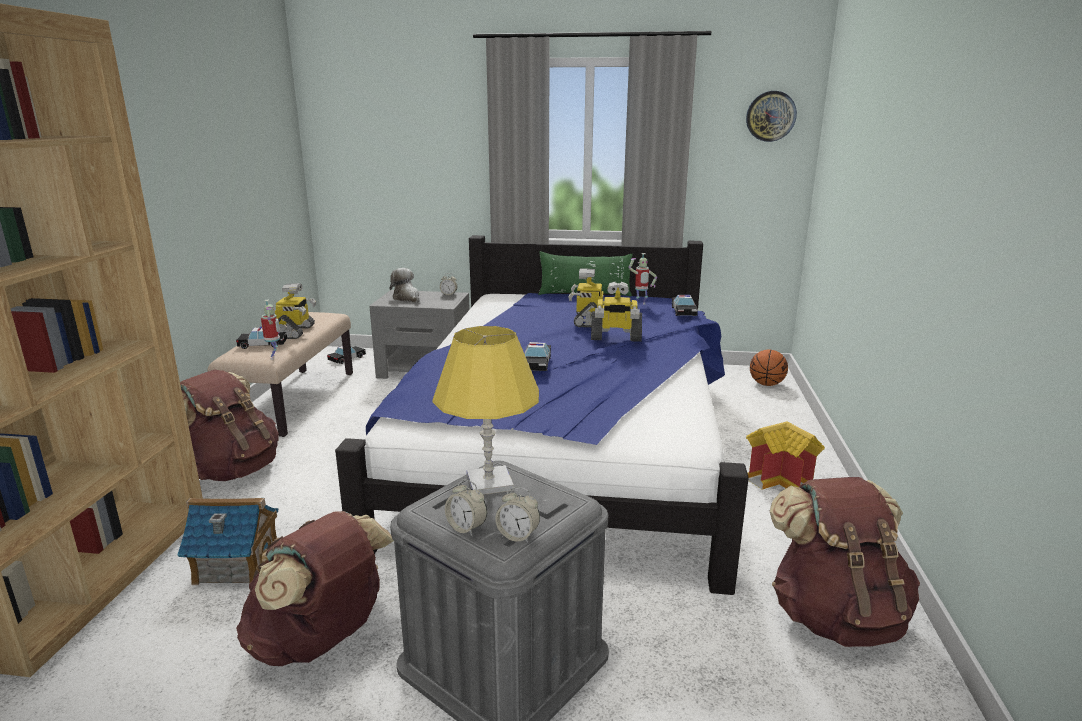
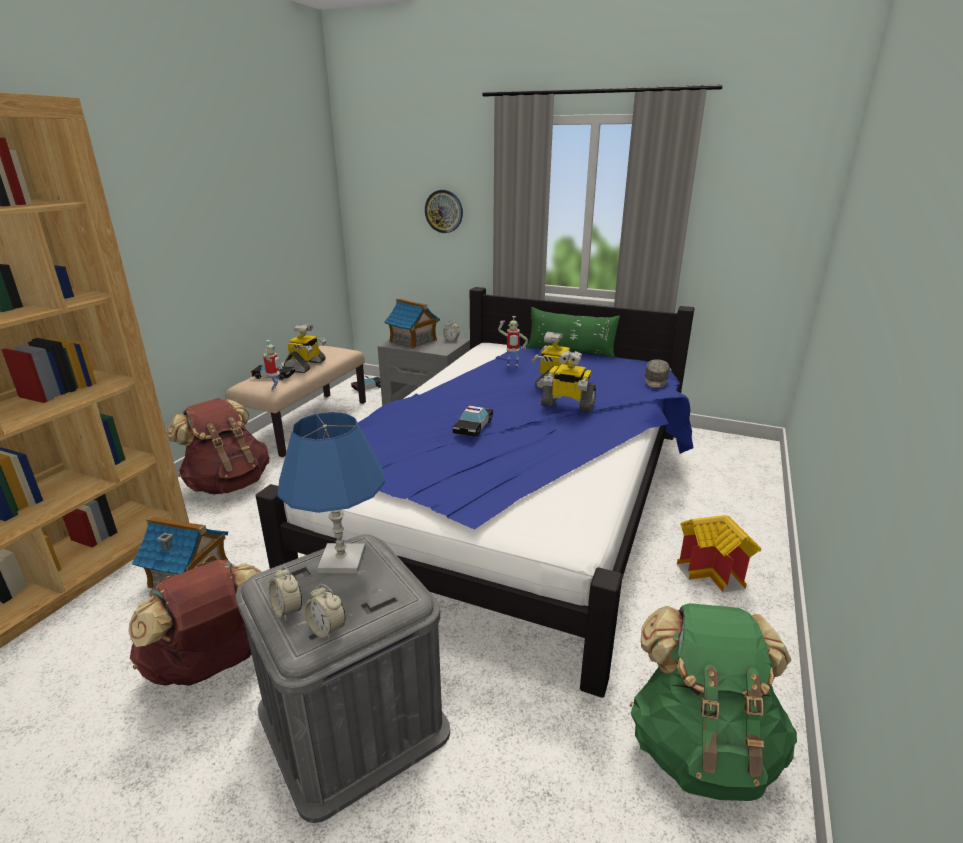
camera: 15 degrees right, 5 degrees up
(407, 298) = (413, 341): plush toy -> toy house
(489, 482) = (342, 560): yellow table lamp -> blue table lamp
(640, 305) = (617, 368): toy robot -> toy robot (512, 365)
(683, 312) = (655, 381): toy car -> grey cap
(766, 384) = (747, 458): basketball -> none
(770, 116) = (784, 178): wall clock -> wall clock (444, 211)
(835, 616) = (701, 748): brown backpack -> green backpack

